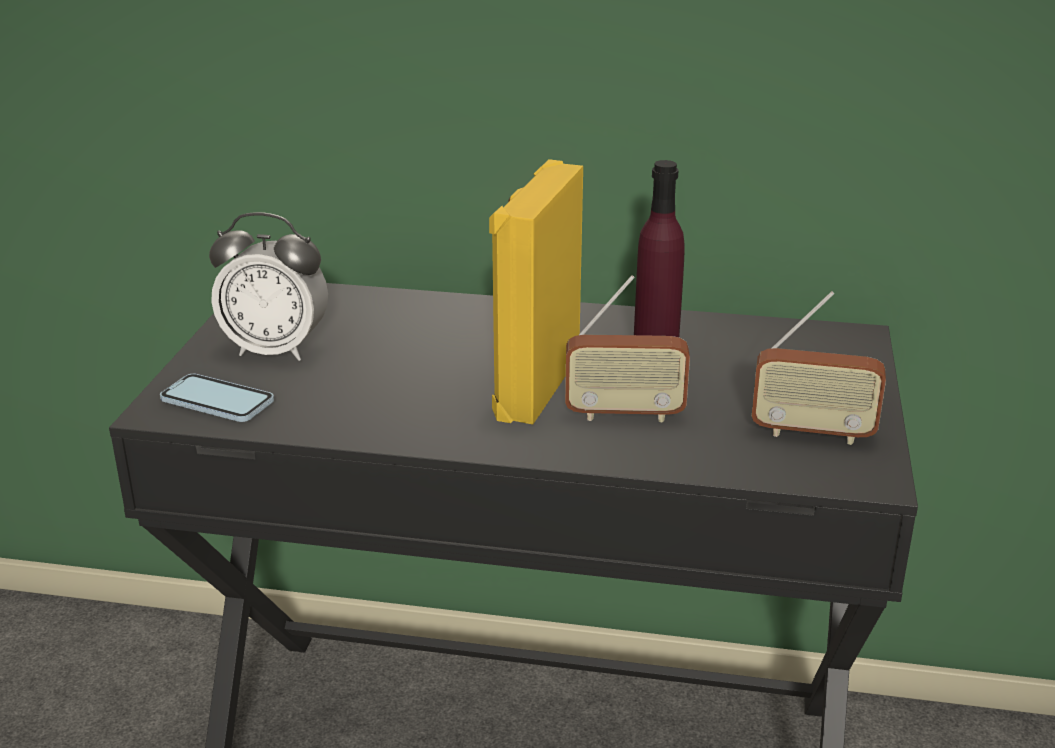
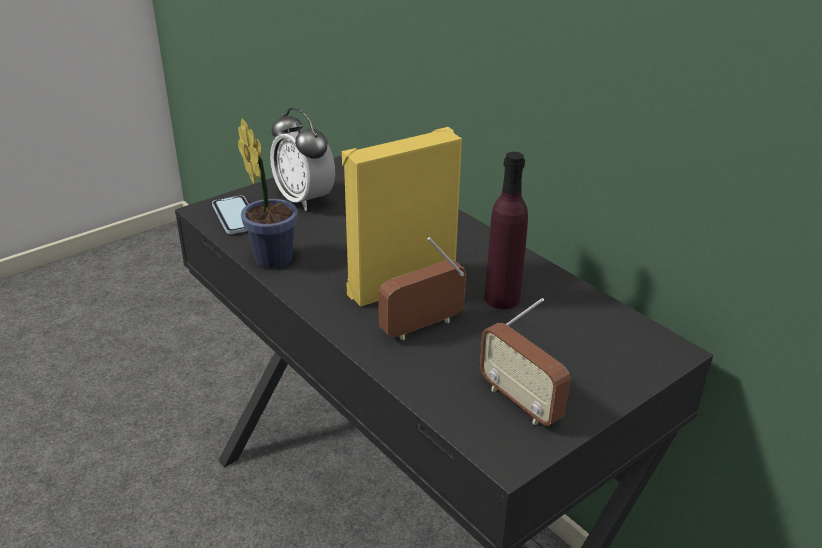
camera: 40 degrees right, 5 degrees up
(342, 422) = (271, 256): none -> potted plant
(624, 414) = (422, 327): radio -> radio turned 105 degrees clockwise

